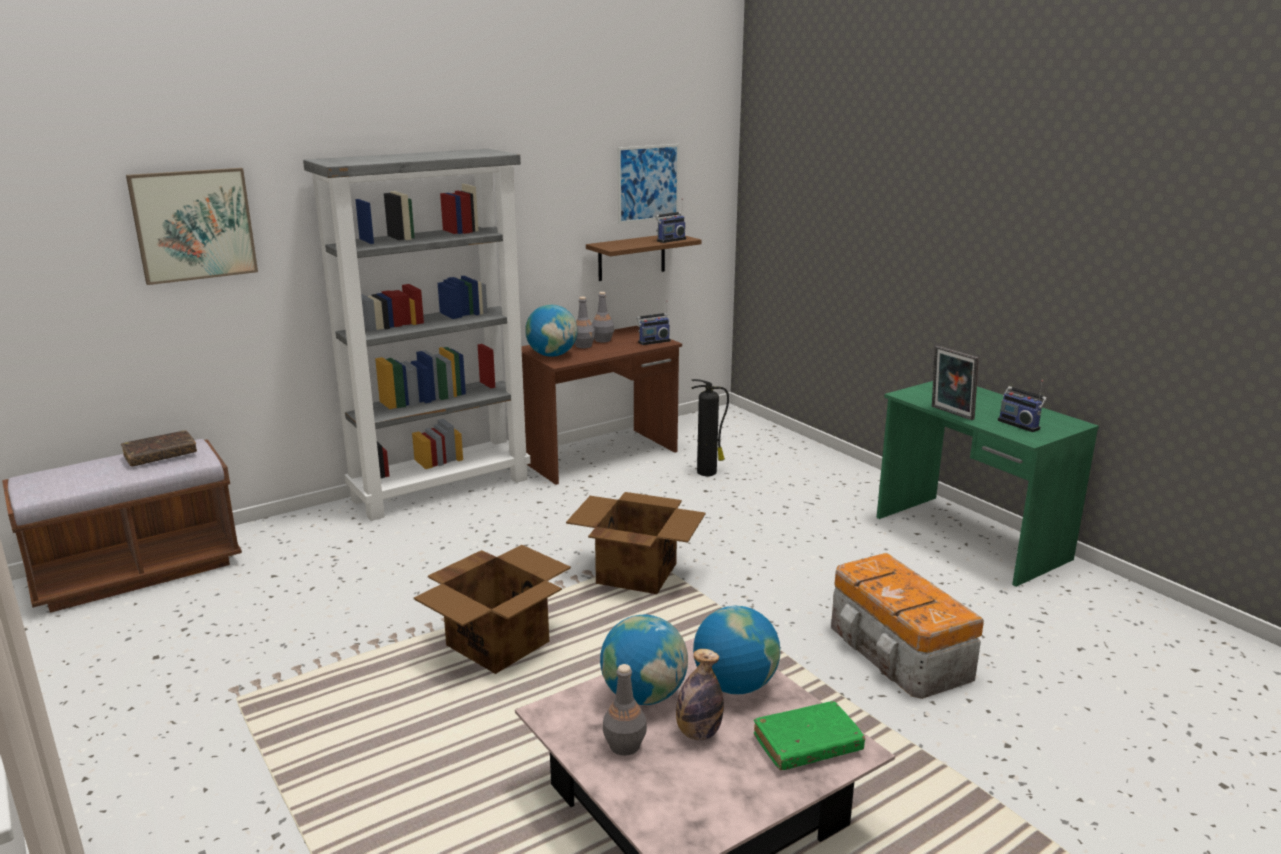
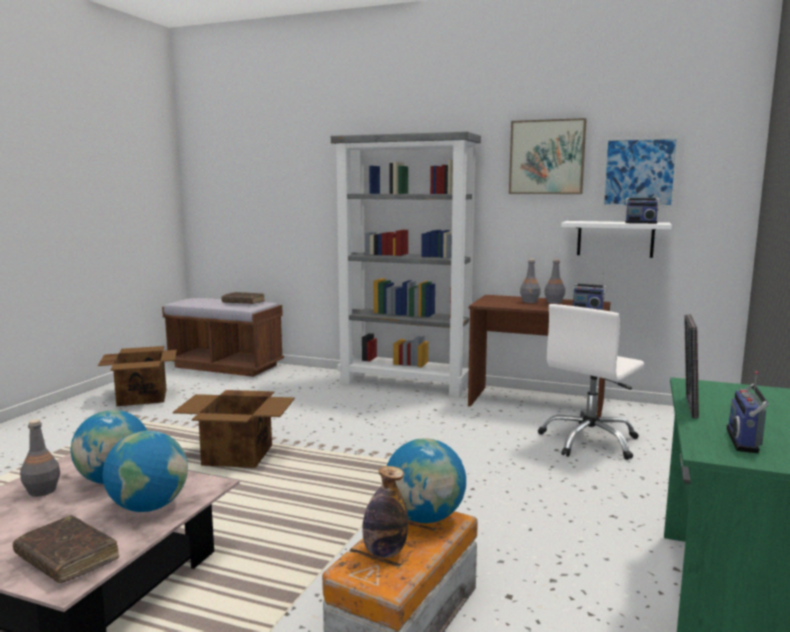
camera: 55 degrees right, 10 degrees down
(194, 225) = (292, 176): picture -> picture (546, 157)
(552, 355) = (492, 301): globe -> globe (425, 517)
(631, 257) = (615, 239): brown shelf -> white shelf
(635, 573) = (383, 465): cardboard box -> cardboard box (142, 397)
(698, 733) = (68, 511): bottle -> bottle (384, 552)
(708, 472) = (590, 441): fire extinguisher -> white office chair
(807, 745) = (67, 558): green book -> brown book

